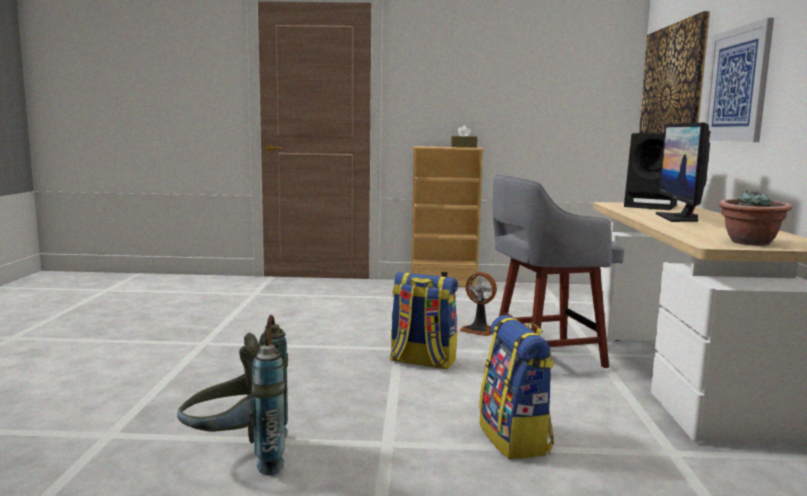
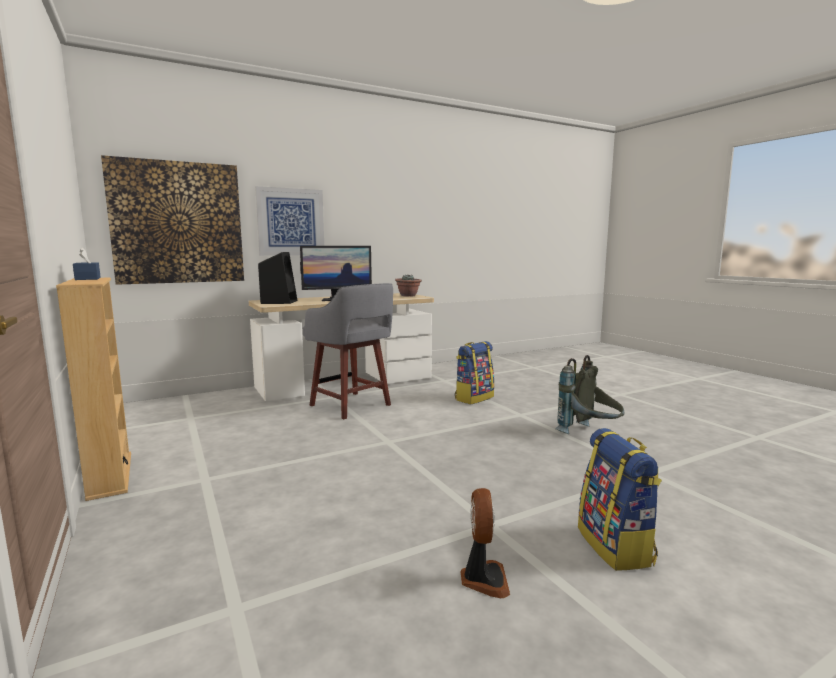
camera: 120 degrees left, 0 degrees up
(422, 361) = (406, 430): backpack -> backpack (616, 546)
(463, 147) = (88, 278): brown tissue box -> blue tissue box
(478, 330) = (311, 428): fan -> fan (483, 579)

